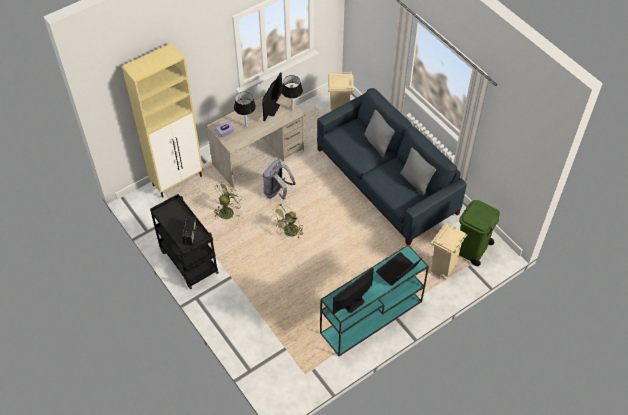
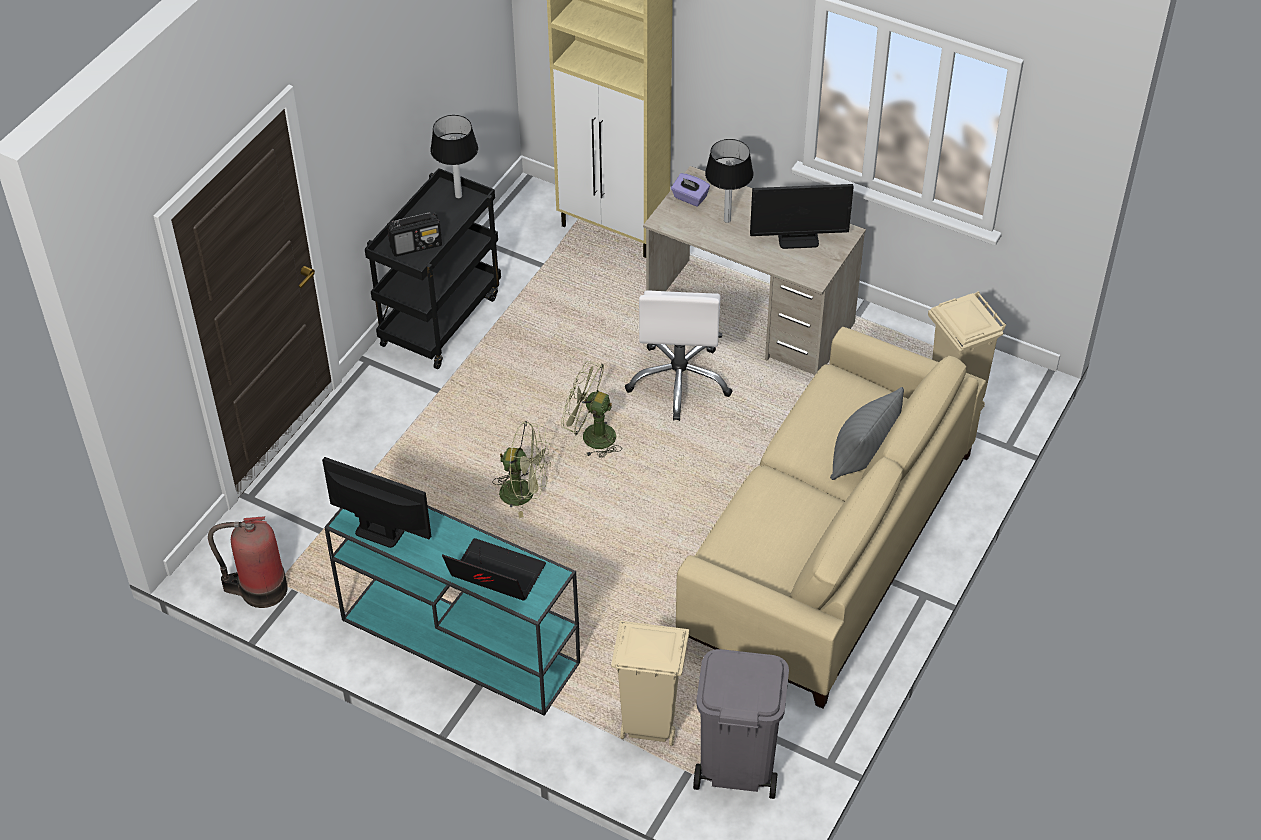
camera: 65 degrees right, 5 degrees down
(228, 210) = (589, 326): green fan -> green fan (525, 493)
(277, 192) = (679, 381): grey backpack -> white office chair
(292, 109) = (819, 269): table lamp -> table lamp (458, 195)
(305, 383) = (260, 589): none -> fire extinguisher
(386, 181) = (826, 544): blue sofa -> beige sofa
(415, 182) = (799, 559): grey pillow -> none
(472, 249) = (736, 764): green trash can -> grey trash can

